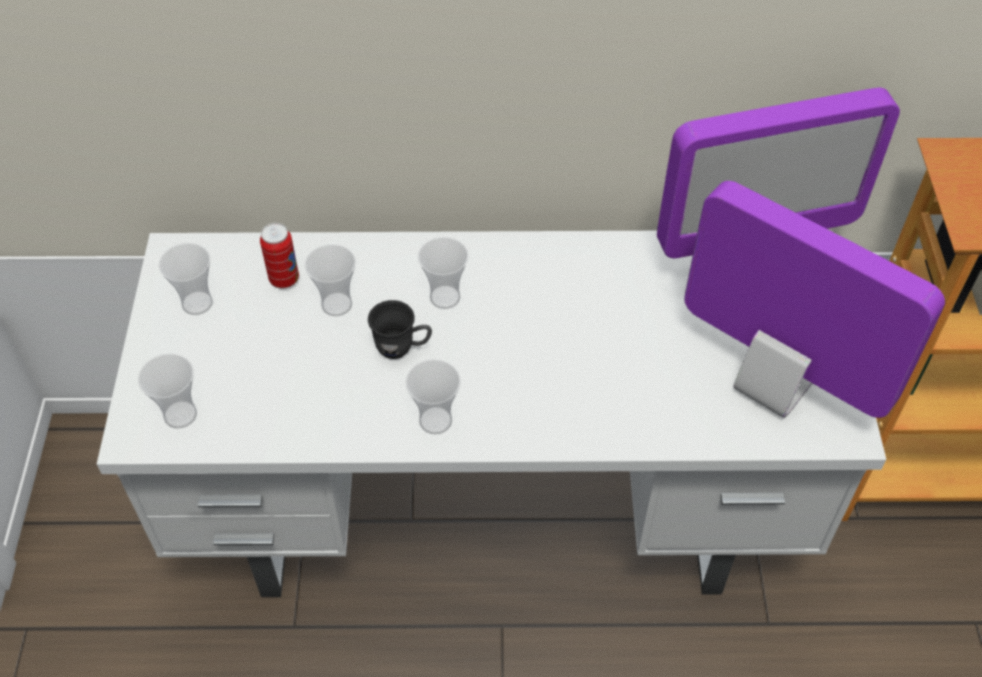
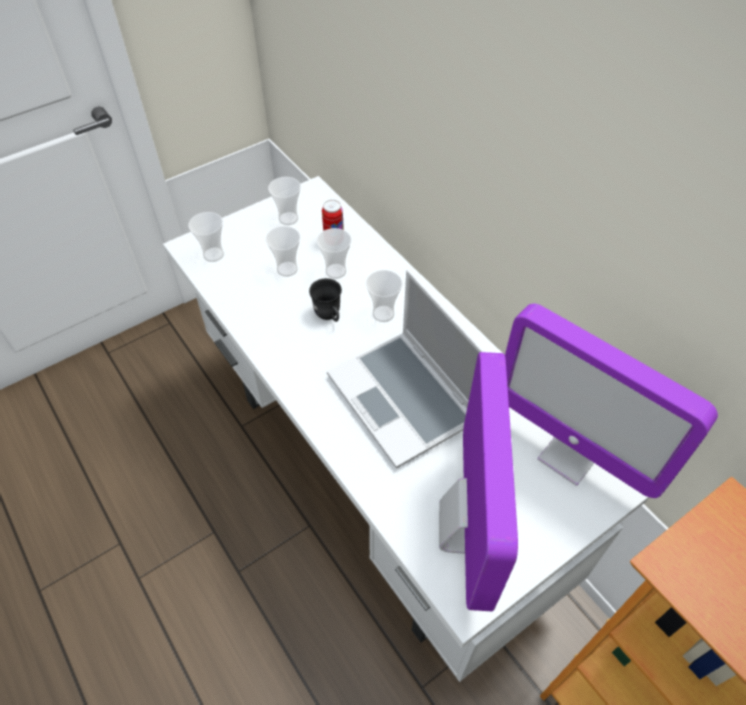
camera: 55 degrees right, 0 degrees up
(435, 420) = (290, 360): cup -> cup (287, 269)
(580, 346) = (404, 399): none -> laptop

